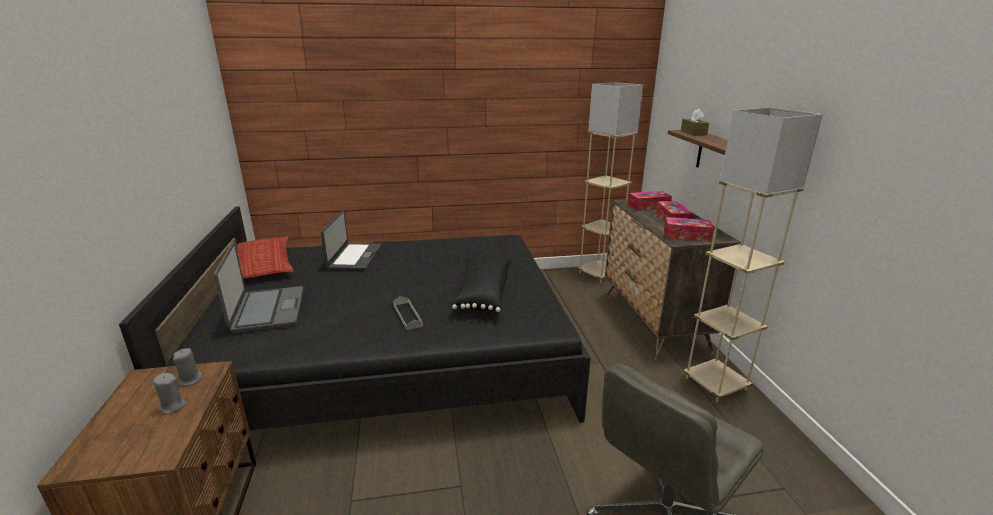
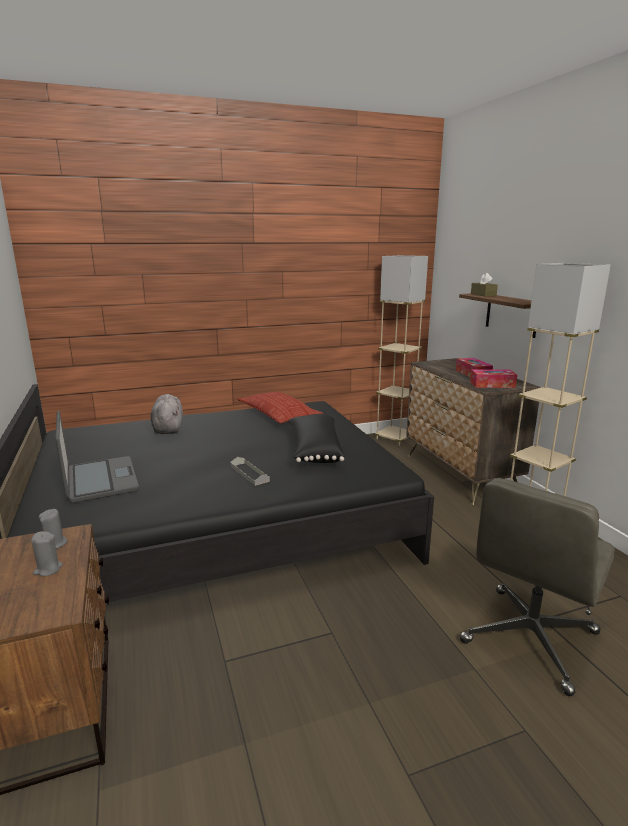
camera: 10 degrees left, 5 degrees down
(264, 264) = (72, 441): pillow -> pillow (278, 413)
(354, 257) = (168, 428): laptop -> grey plush toy
(648, 206) = (446, 365): tissue box -> none

